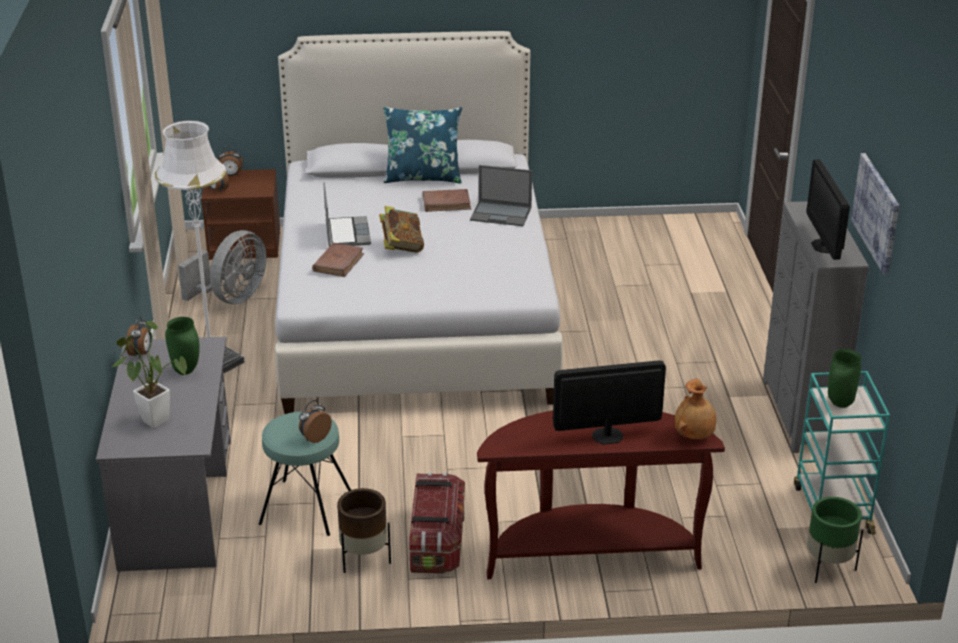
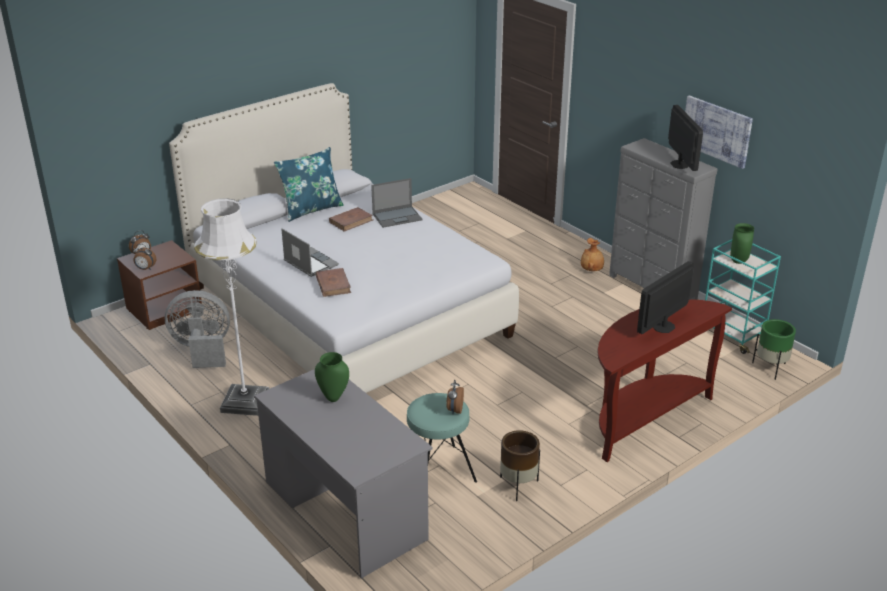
camera: 35 degrees left, 0 degrees up
(141, 354) = (282, 399): alarm clock -> none
(152, 419) = (356, 441): potted plant -> none
(232, 298) = (202, 350): grey fan -> grey fan turned 90 degrees counterclockwise
(401, 247) = (361, 259): book -> none
(436, 541) = (548, 453): storage box -> none
(694, 435) = (708, 307): brown vase -> brown vase (592, 270)
(824, 246) = (679, 164): monitor -> monitor turned 150 degrees counterclockwise

